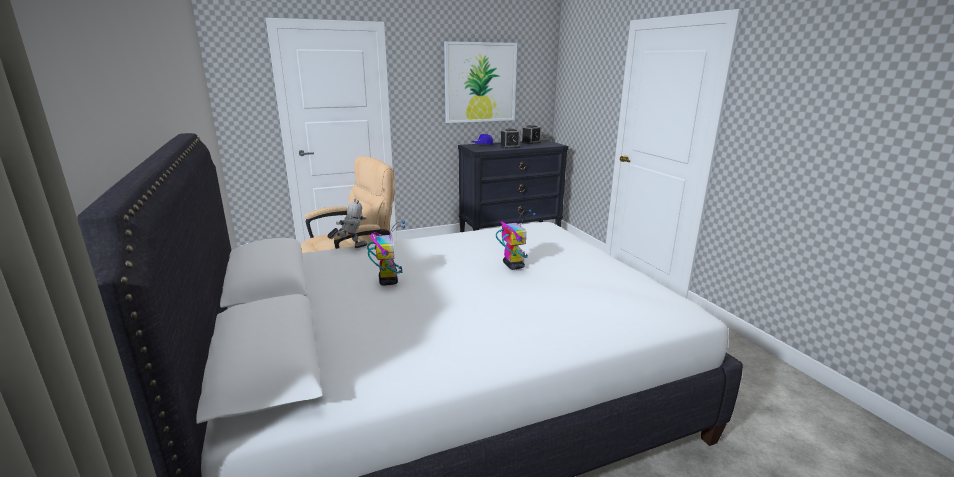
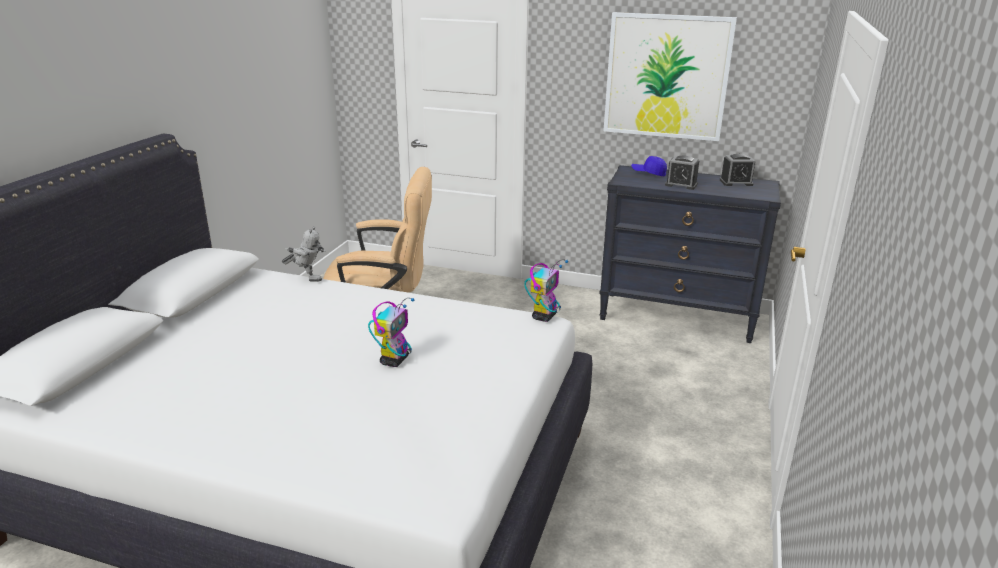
camera: 40 degrees right, 5 degrees up
(388, 281) = (266, 328): toy robot -> toy robot (544, 316)

